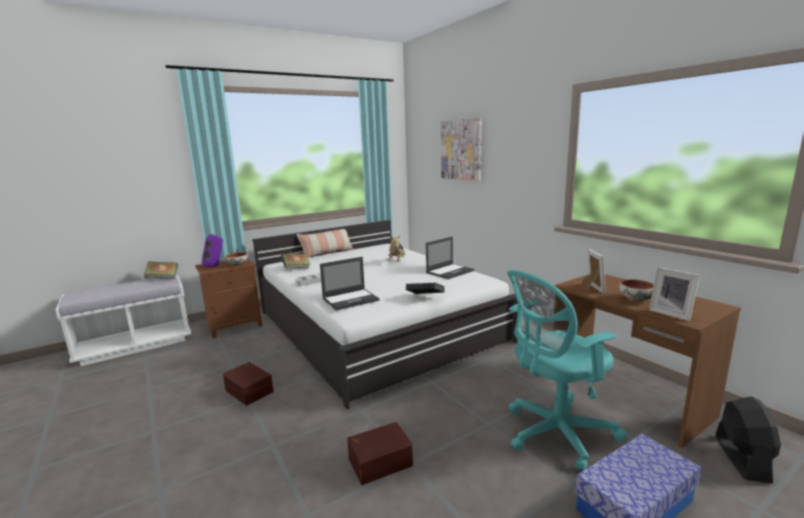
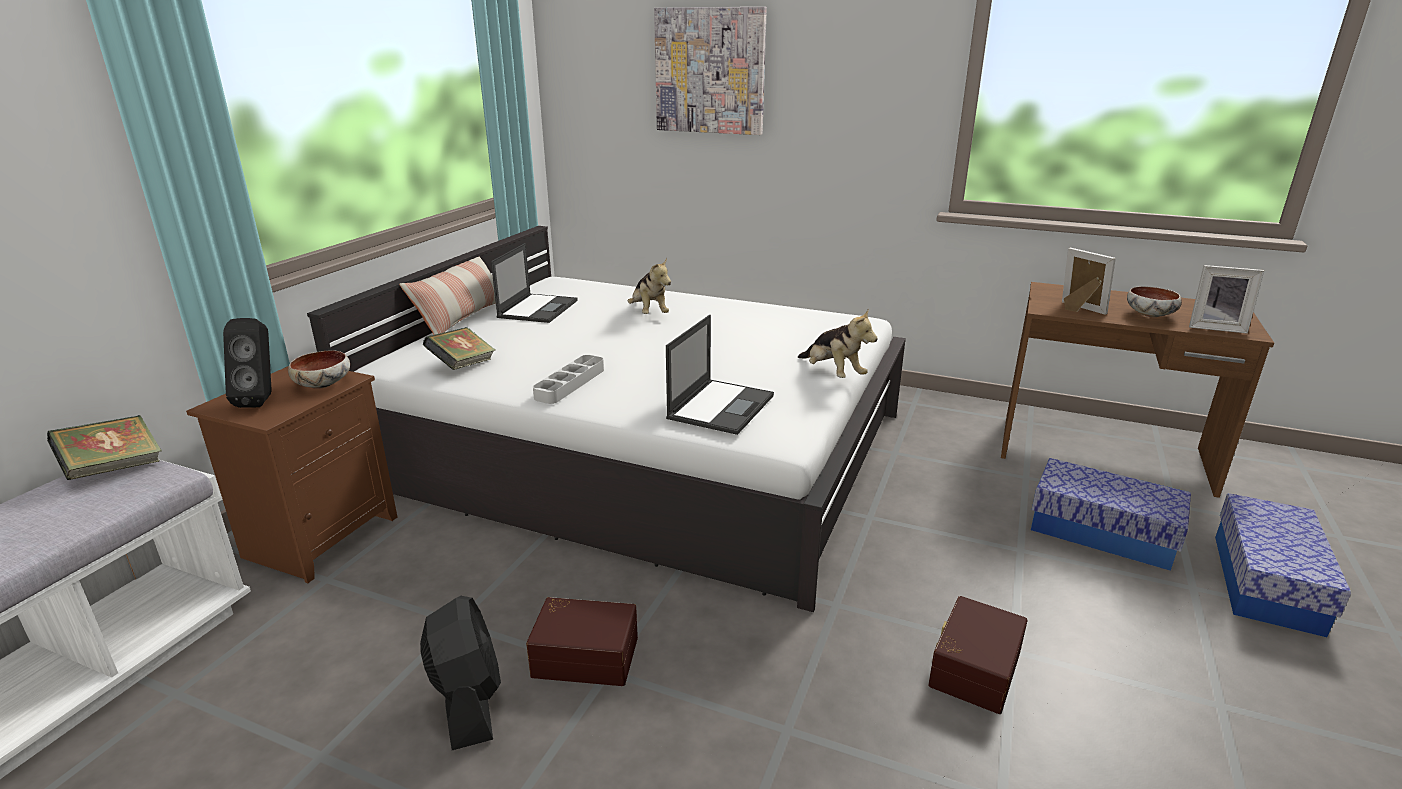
camera: 35 degrees left, 10 degrees up
(215, 265) = (262, 400): purple speaker -> black speaker
(425, 298) = (832, 374): book -> plush toy
(450, 271) = (777, 316): laptop -> laptop (538, 308)
(554, 434) = (1102, 532): turquoise office chair -> storage box
(741, 458) = (1269, 488): black fan -> black fan (468, 701)

